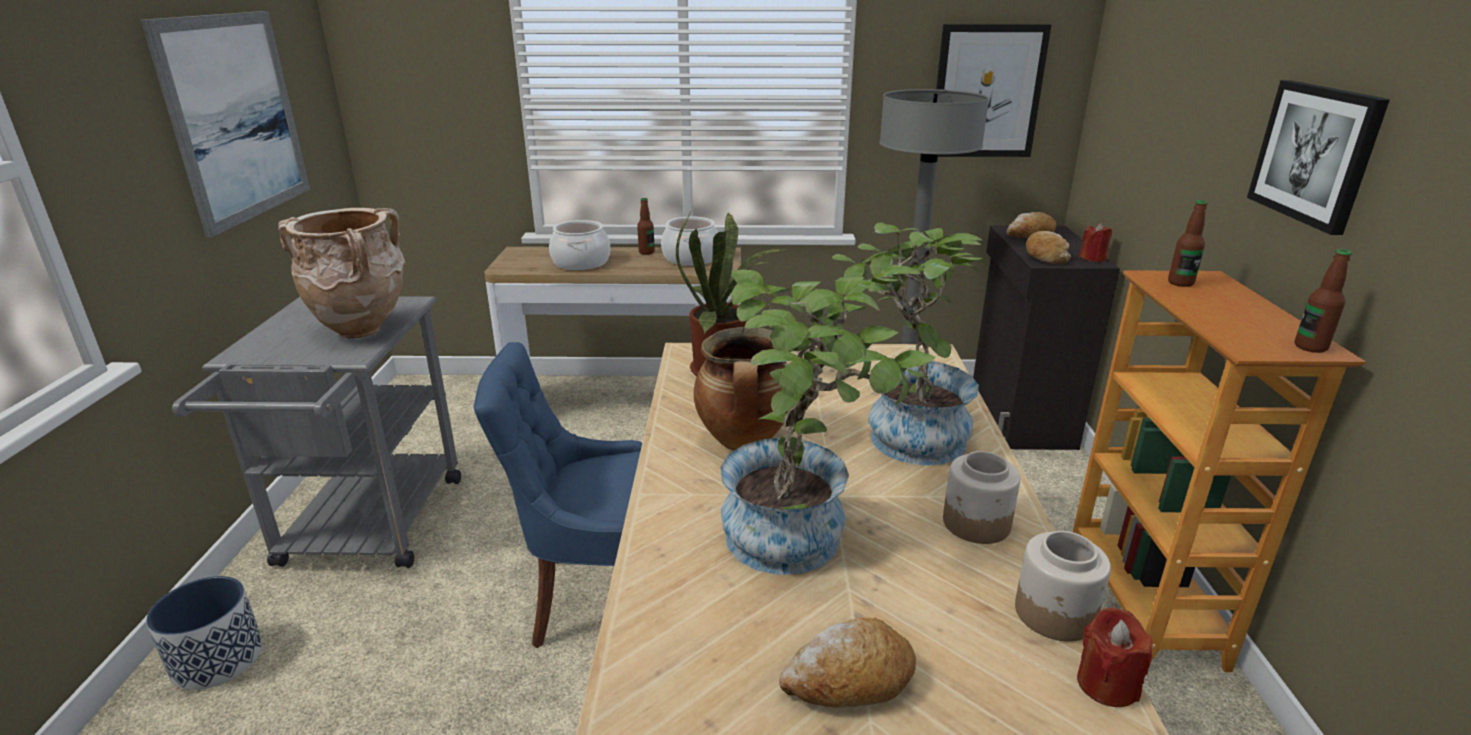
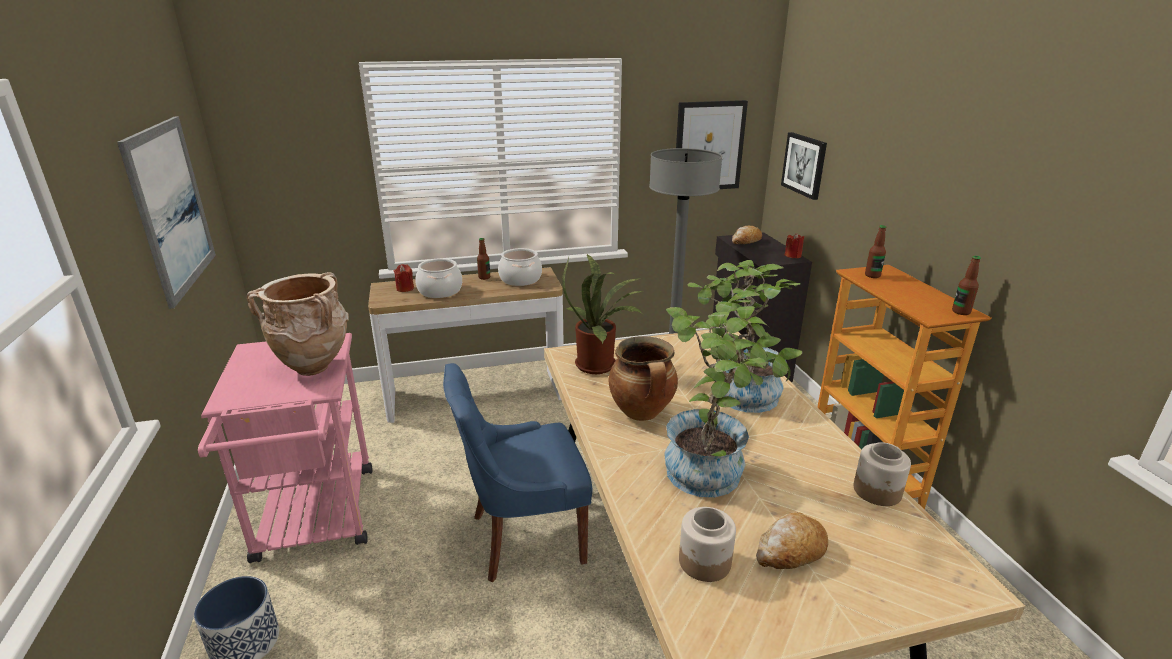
camera: 15 degrees left, 0 degrees up
(366, 531) = (315, 522): grey cart -> pink cart
(976, 524) = (809, 445): jar -> jar (704, 562)
(1045, 256) = (763, 257): bread -> none
(1106, 684) = (921, 525): red candle -> red candle (405, 288)
(1316, 154) = (945, 196): picture -> picture (804, 165)

